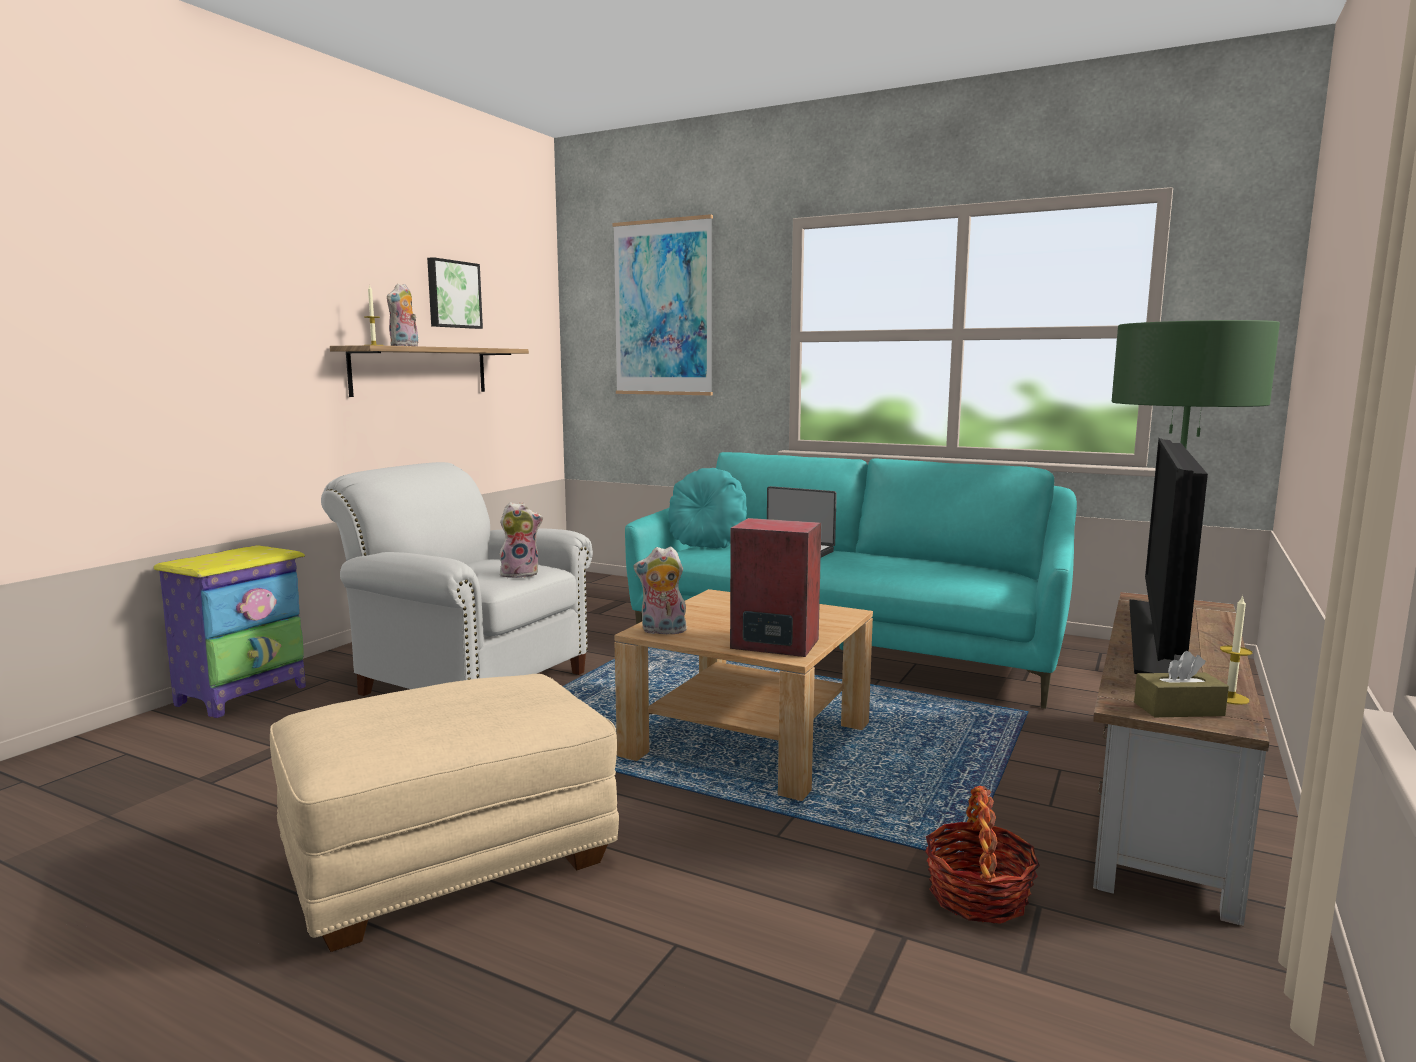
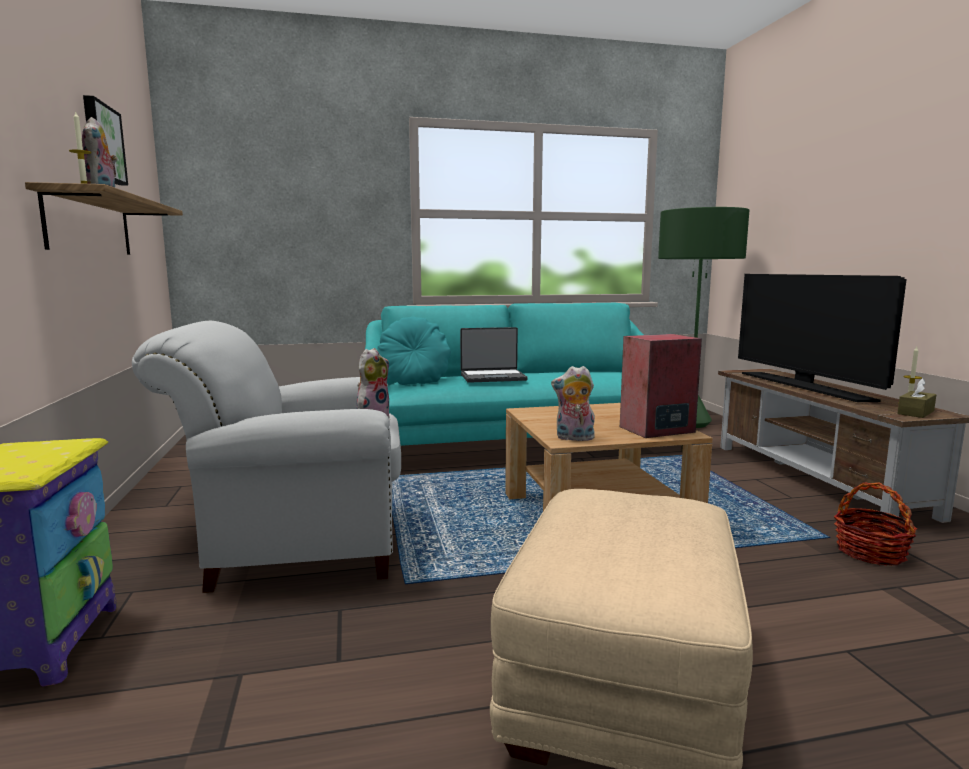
camera: 40 degrees left, 0 degrees up
(662, 631) = (574, 438): plush toy -> plush toy turned 45 degrees clockwise
(663, 308) = (285, 183): picture -> none

